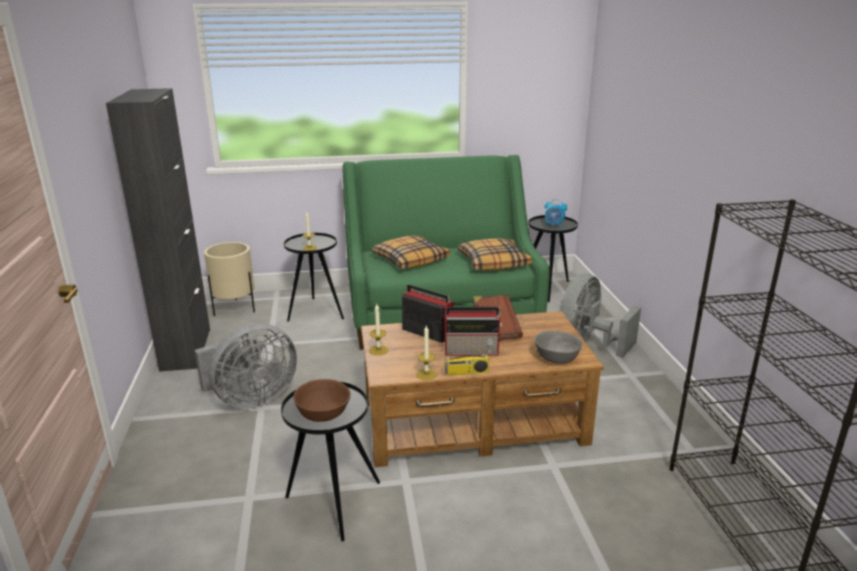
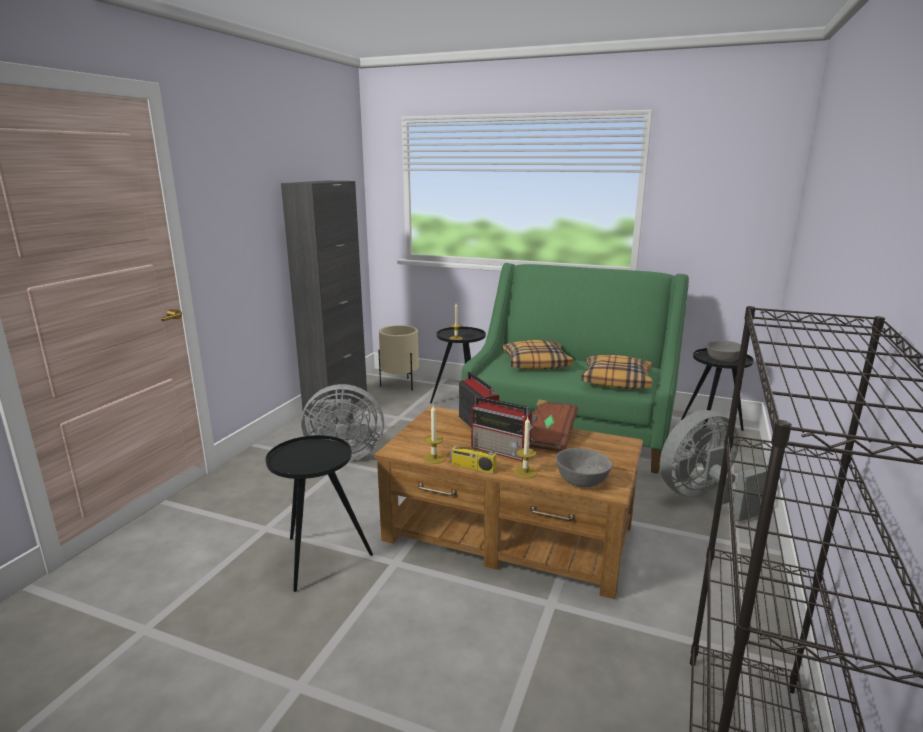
camera: 30 degrees right, 5 degrees down
(323, 413) = (302, 461): brown bowl -> none
(378, 350) = (418, 428): candle -> candle (525, 472)
(554, 225) = (723, 359): alarm clock -> grey bowl

